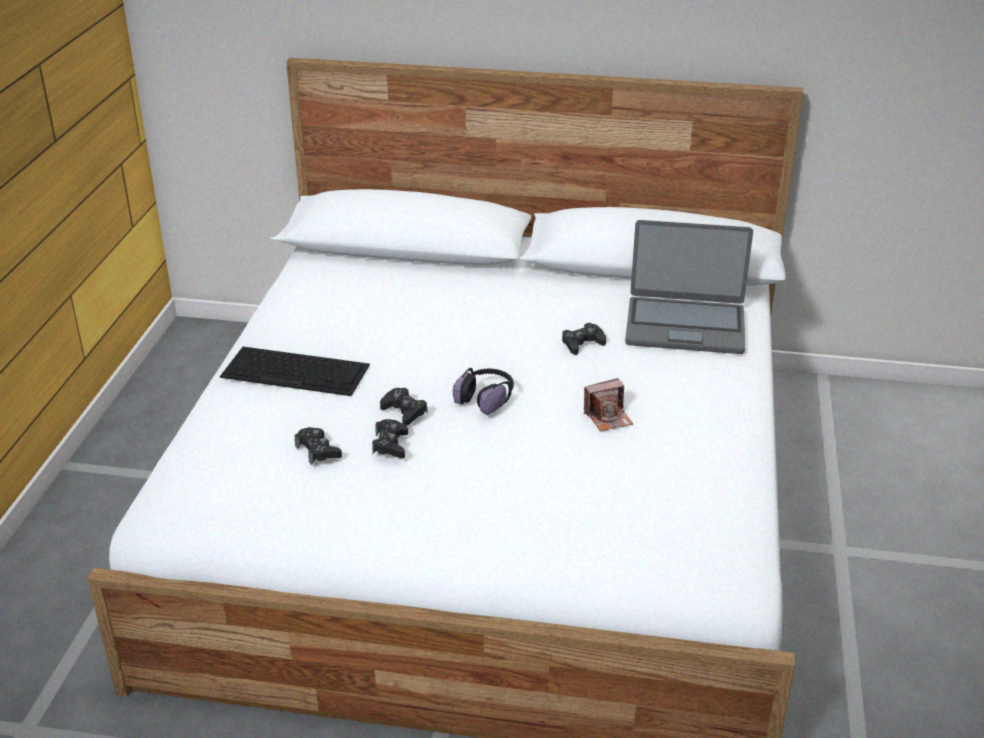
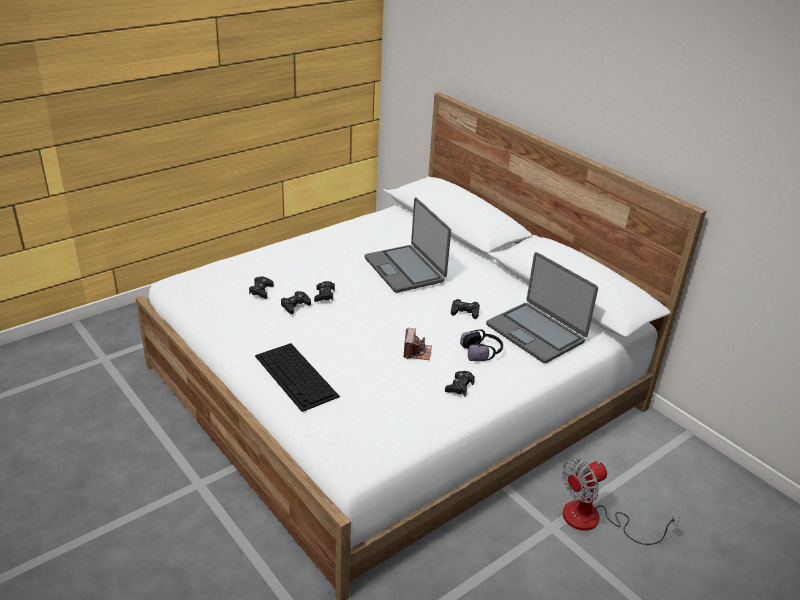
camera: 40 degrees right, 0 degrees up
(297, 371) = (311, 254): keyboard -> keyboard (297, 376)
(444, 328) = (405, 269): none -> laptop
(486, 398) = (372, 310): headphones -> headphones (482, 352)
(608, 417) = (416, 352): camera -> camera turned 105 degrees counterclockwise
(707, 428) = (459, 386): none -> black game controller
(863, 516) = (595, 520): none -> fan

